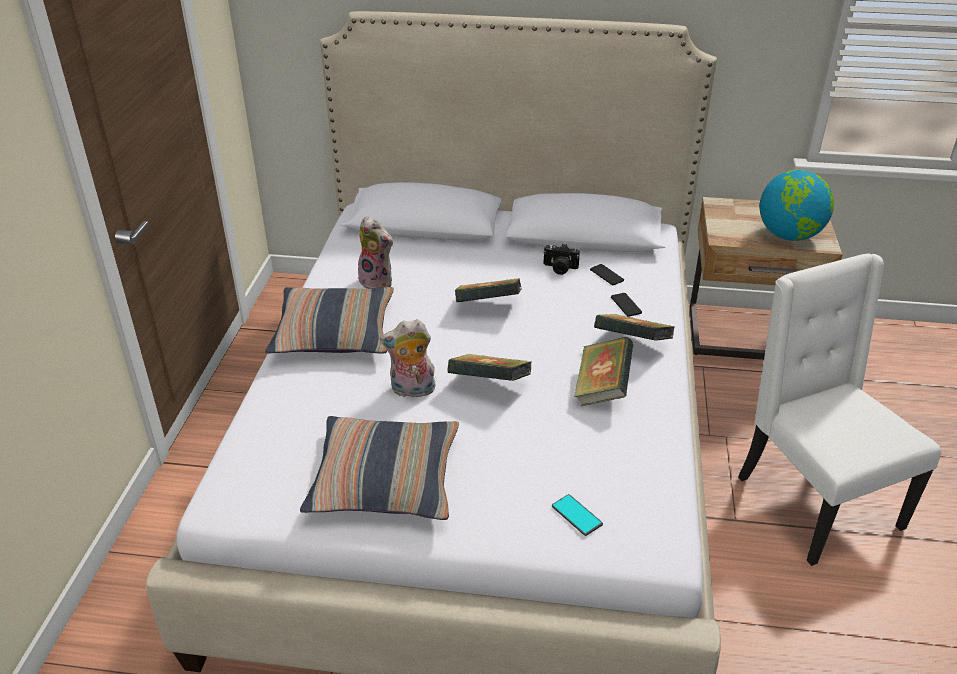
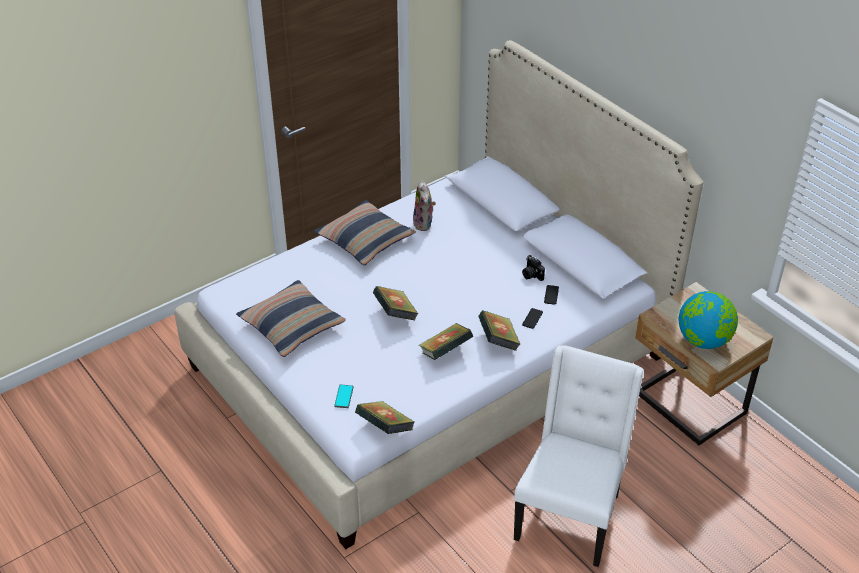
camera: 45 degrees right, 5 degrees up
(412, 391) = (357, 293): plush toy -> none
(488, 307) = (457, 273): book -> book (385, 428)

